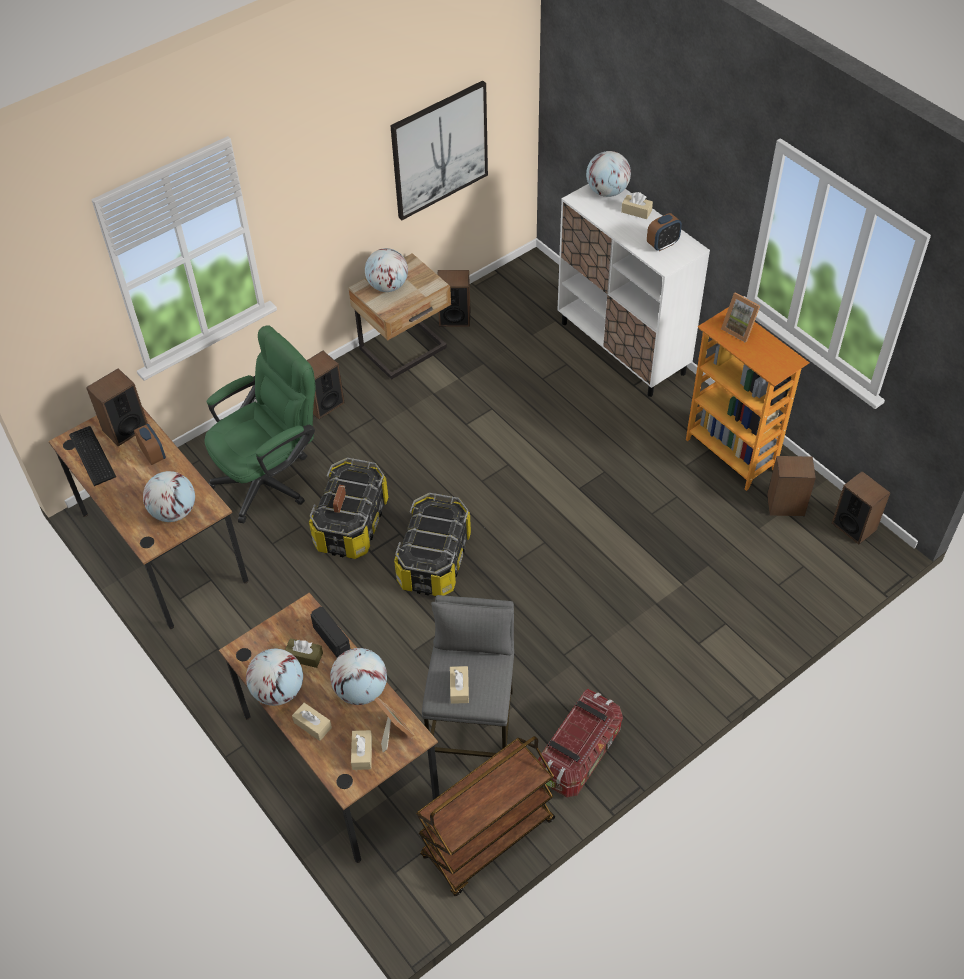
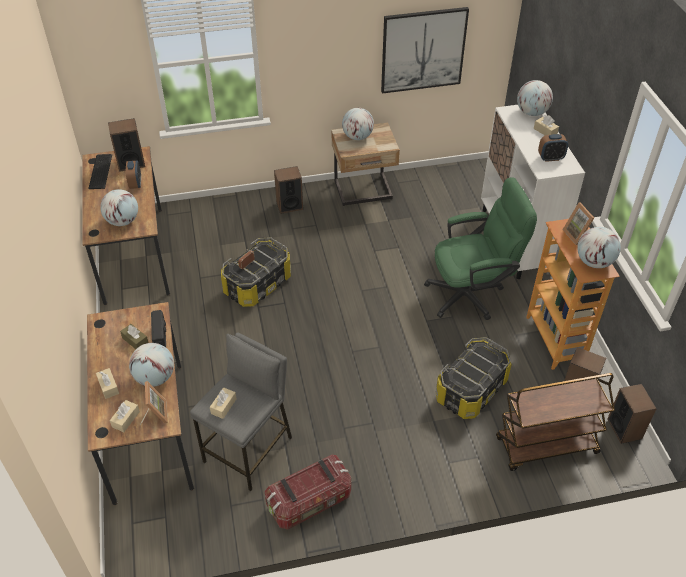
camera: 25 degrees right, 5 degrees down
(271, 477) = (227, 238): green office chair -> green office chair (472, 294)
(278, 691) = (103, 355): globe -> globe (594, 262)
(435, 560) = (296, 329): storage box -> storage box (471, 390)
(454, 317) = (410, 182): speaker -> none
(488, 839) = (208, 531): brown cart -> brown cart (546, 446)

